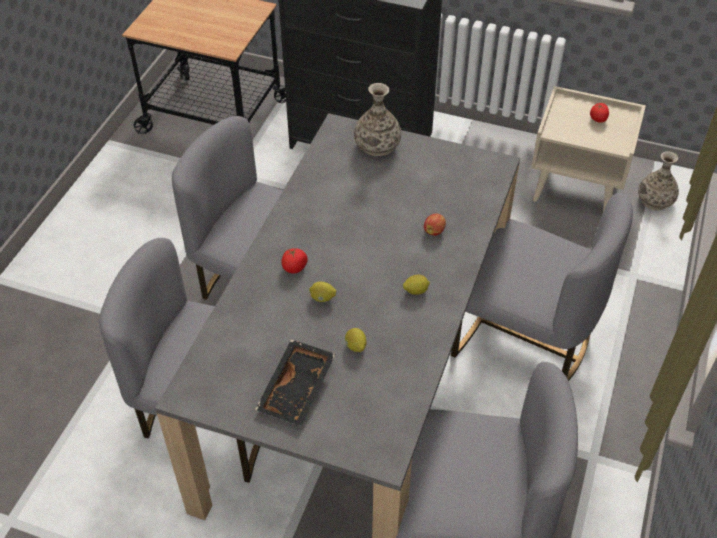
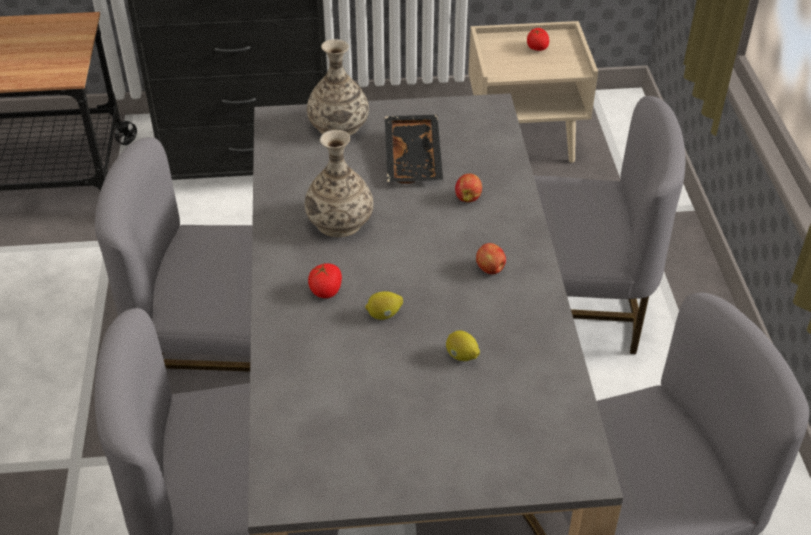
camera: 25 degrees left, 5 degrees down
(298, 389) = (424, 431): black tray -> black tray (415, 158)
(415, 291) = (490, 269): lemon -> apple
(654, 200) = (611, 129): vase -> vase (339, 221)

